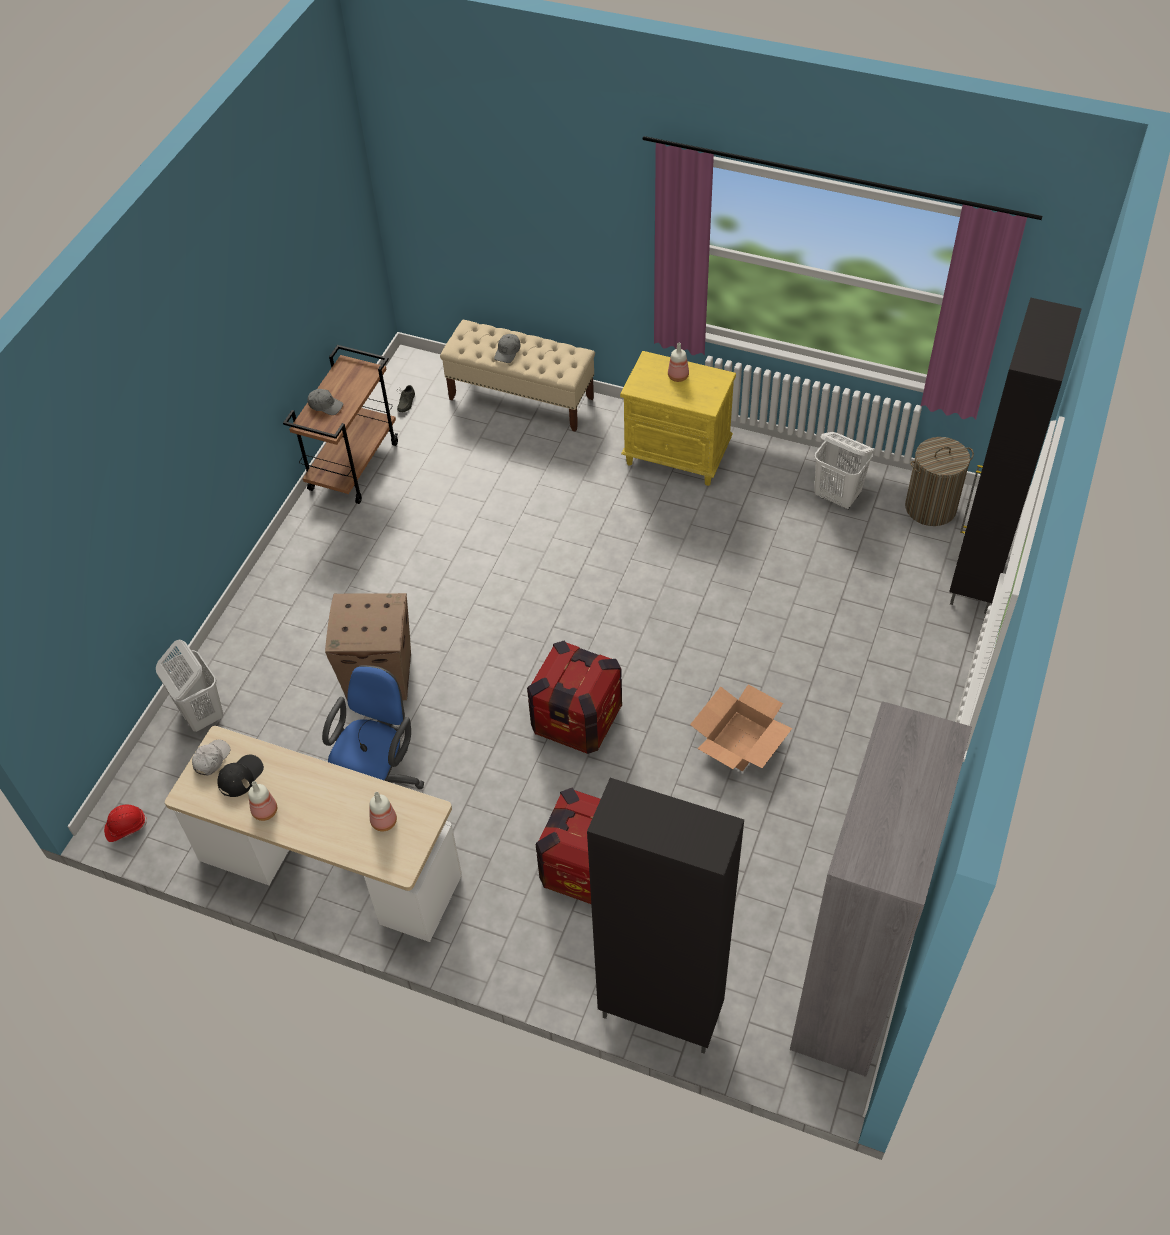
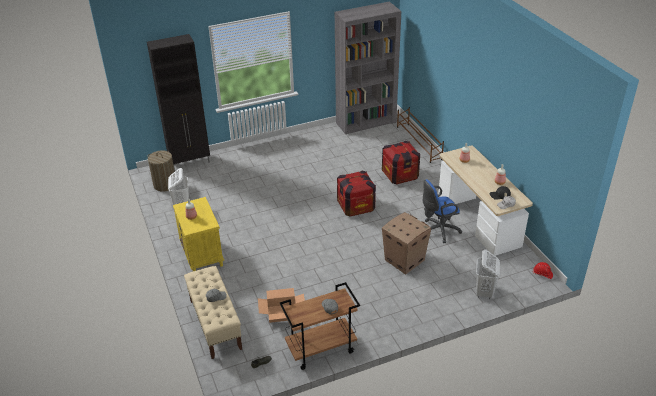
camera: 135 degrees left, 15 degrees down
(659, 1013) = (418, 143): black cabinet -> brown shoe rack
(739, 741) = (318, 173): cardboard box -> cardboard box (282, 313)

